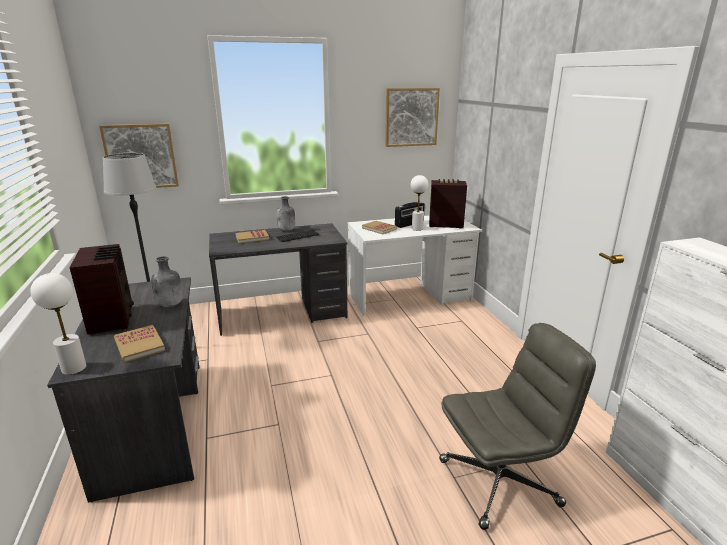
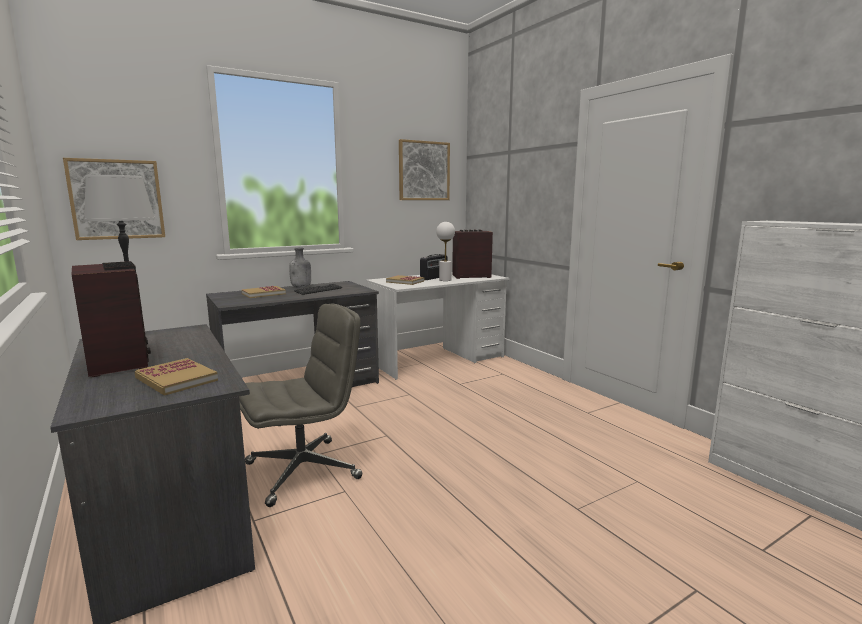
camera: 15 degrees left, 10 degrees down
(74, 368) = (86, 407): white table lamp -> none
(170, 305) = (196, 345): grey bottle -> none
(499, 481) = (626, 504): grey office chair -> grey office chair (304, 470)

